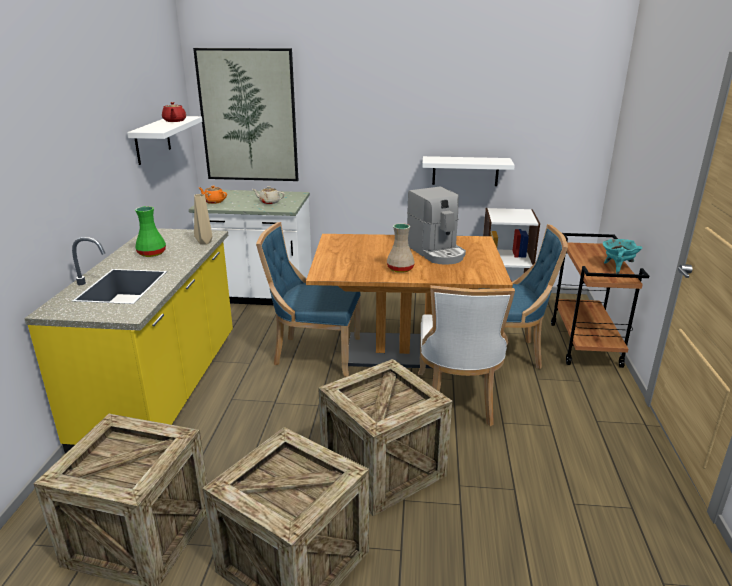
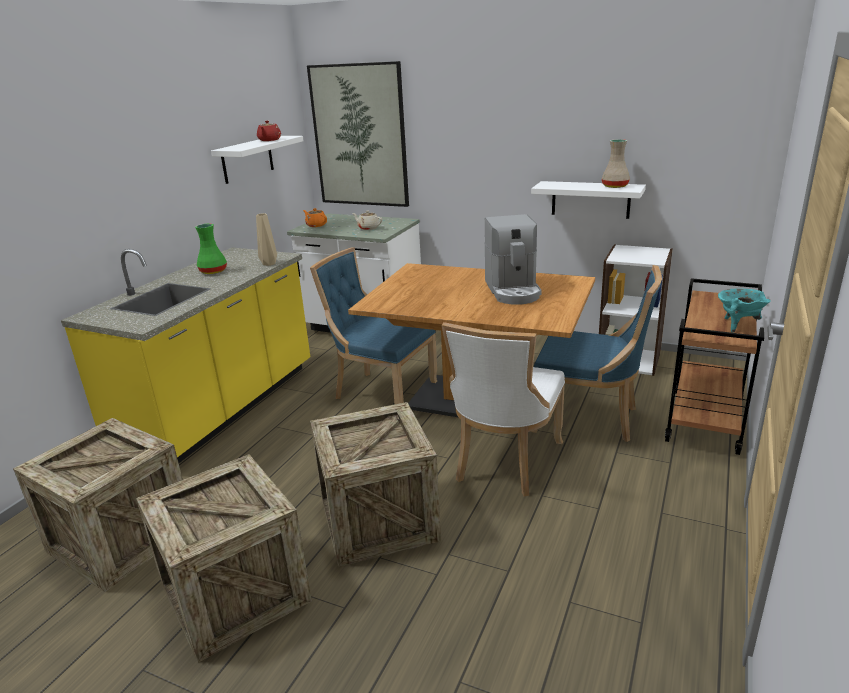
camera: 20 degrees right, 0 degrees up
(400, 269) = (456, 305): beige vase -> beige vase (615, 186)

